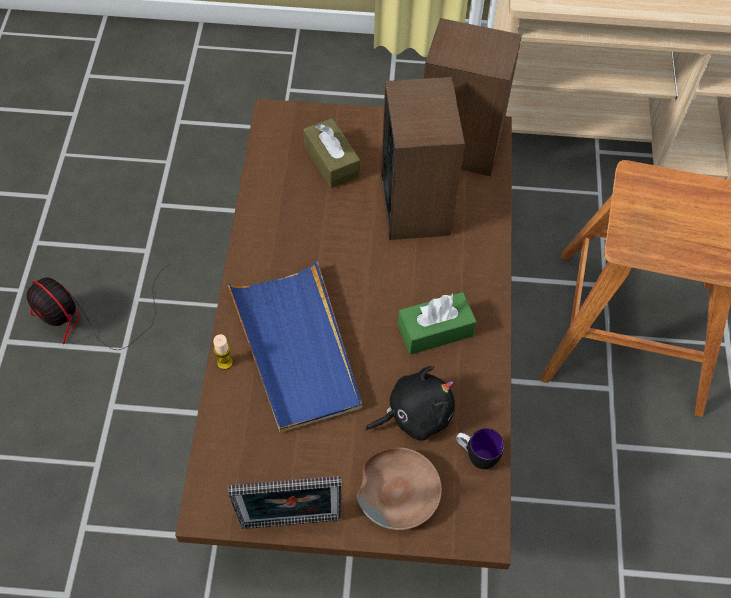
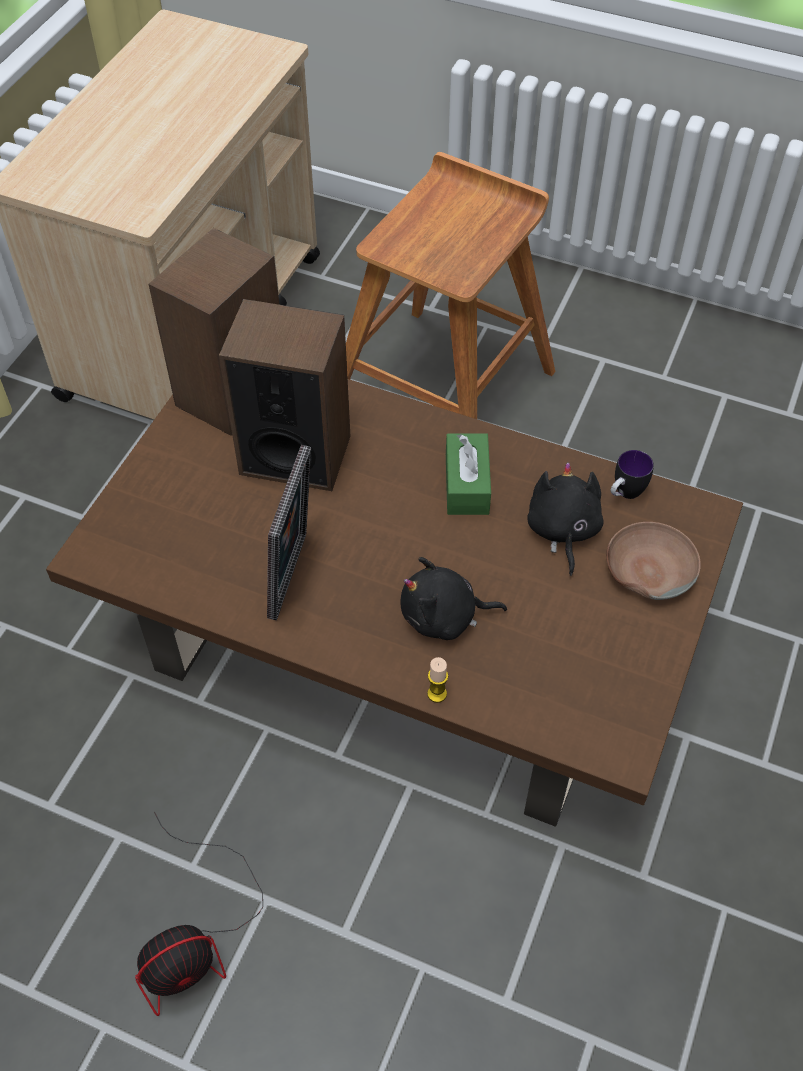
camera: 70 degrees left, 5 degrees down
(291, 526) = (663, 676): picture frame -> picture frame (294, 577)
(296, 349) = (444, 617): blue tray -> black plush toy
(331, 161) = (192, 515): brown tissue box -> none

